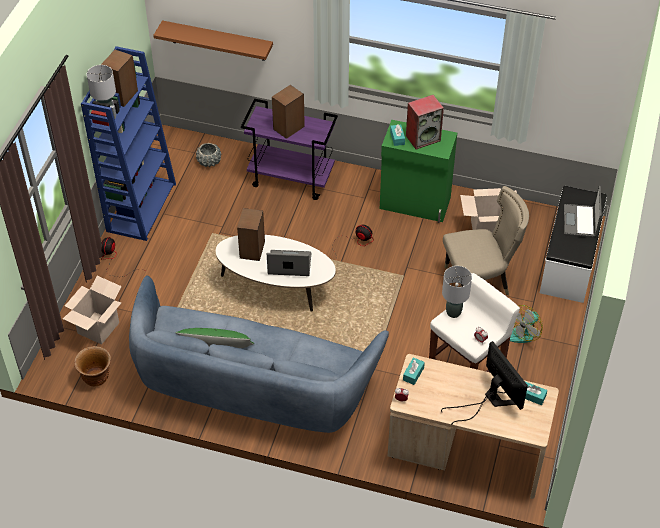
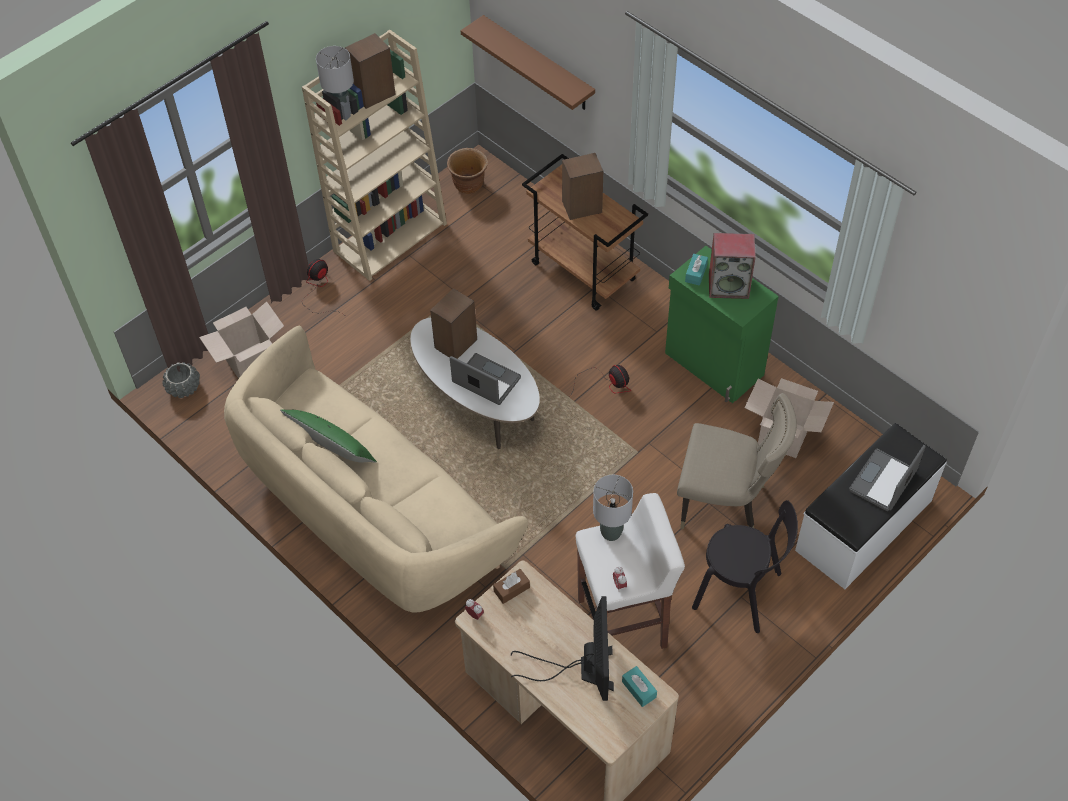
camera: 30 degrees right, 5 degrees up
(96, 378) = (211, 421): brown planter -> brown planter (468, 185)
(141, 206) = (390, 236): blue bookcase -> beige bookcase
(209, 161) = (502, 211): grey planter -> grey planter (184, 387)
(253, 387) = (371, 512): blue sofa -> beige sofa
(292, 179) = (584, 271): purple cart -> brown cart
(413, 374) = (511, 589): turquoise tissue box -> brown tissue box
(524, 331) = (741, 592): fan -> black chair

